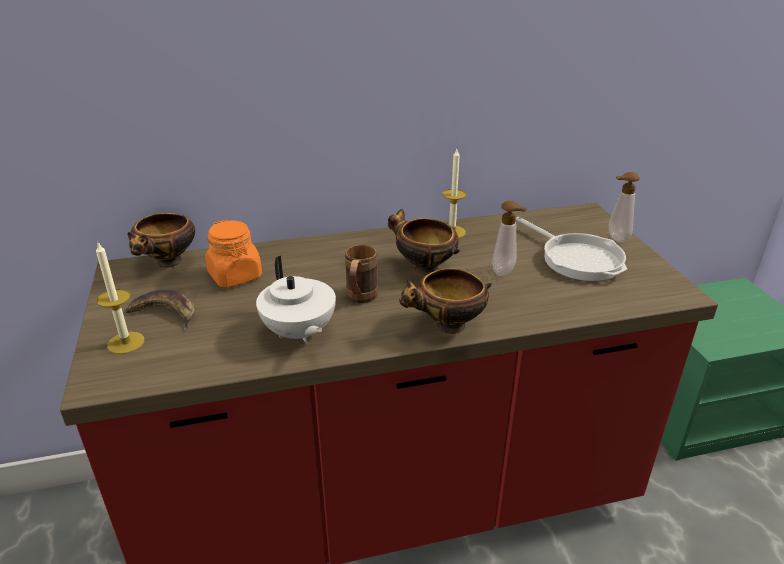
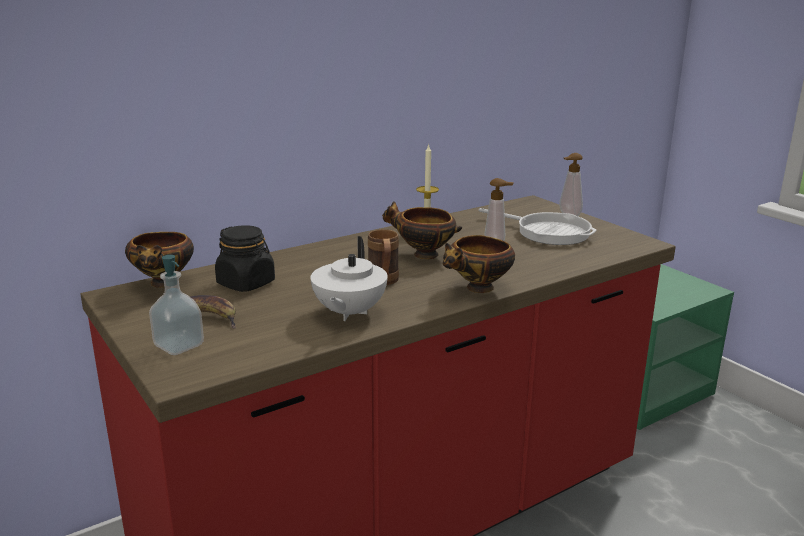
camera: 20 degrees left, 10 degrees down
(126, 343) = (179, 345): candle -> soap dispenser
(235, 276) = (246, 283): orange jar -> black jar
(299, 333) = (348, 313): white teapot -> white teapot turned 60 degrees clockwise

